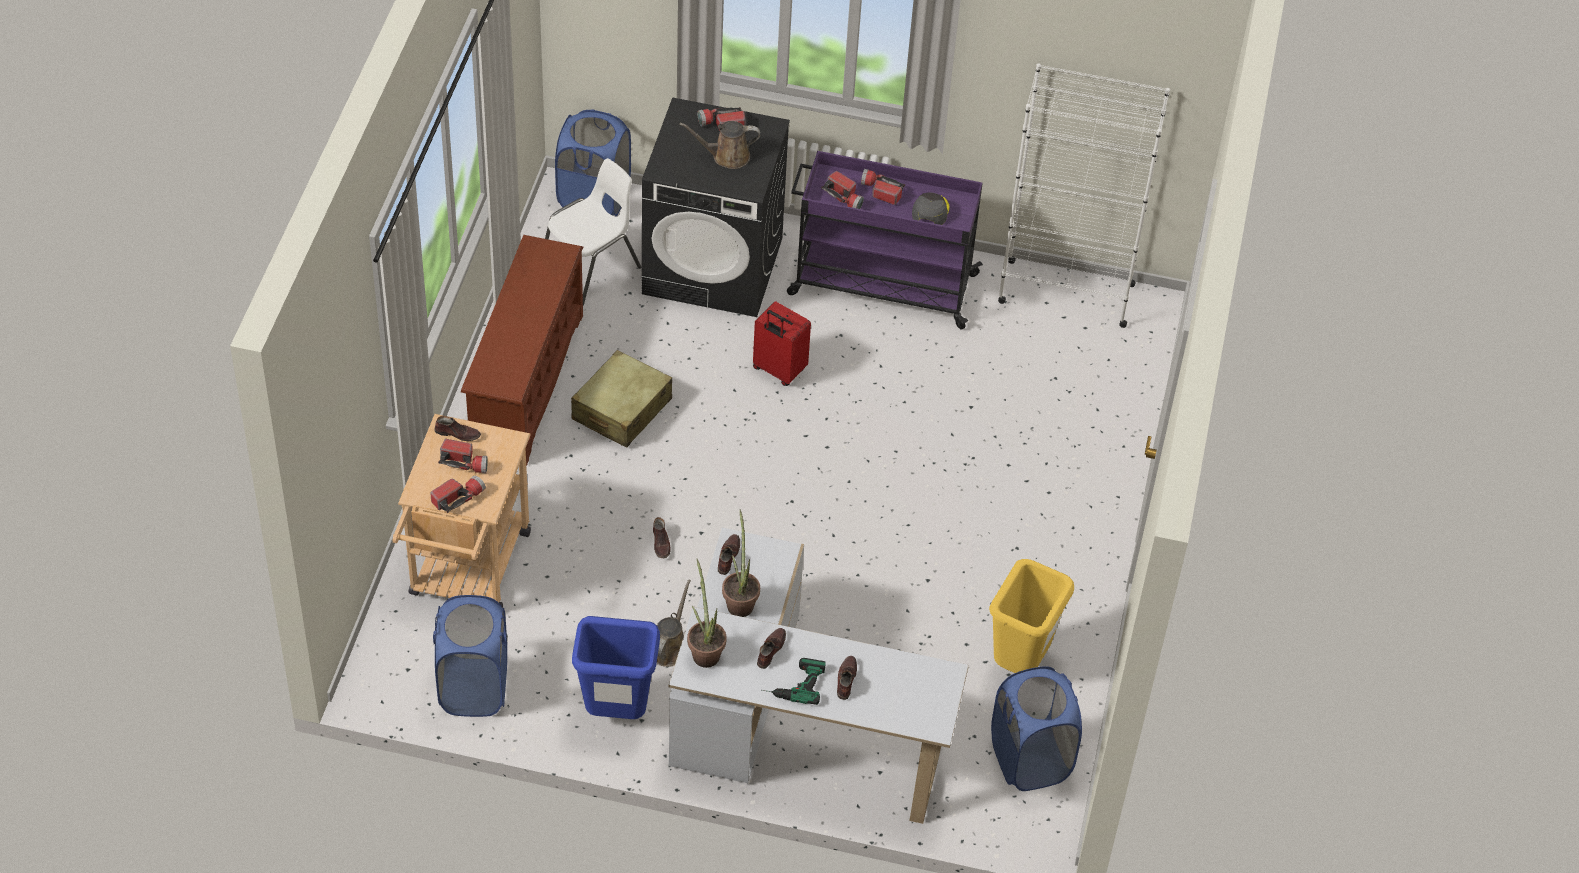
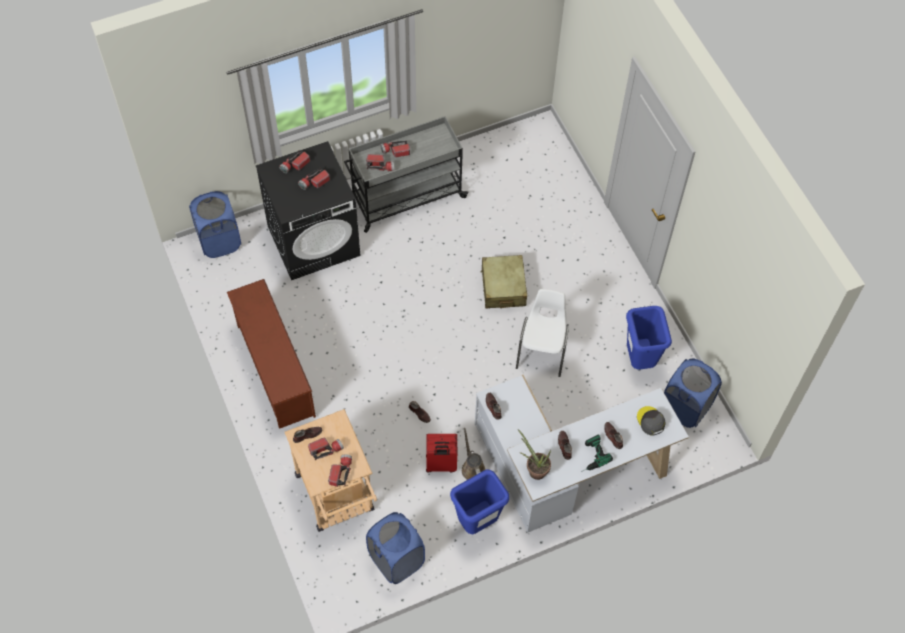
camera: 35 degrees left, 10 degrees up
(592, 268) = (252, 281): white chair -> white chair (542, 349)
(621, 410) = (337, 353): beige suitcase -> beige suitcase (503, 287)
(727, 156) = (314, 182): brown watering can -> flashlight
(740, 601) = (520, 428): potted plant -> none
(778, 370) = (396, 278): red suitcase -> red suitcase (441, 464)
(880, 284) = (405, 197): purple cart -> grey cart
(930, 211) = (429, 147): grey cap -> grey cap (650, 421)
(1019, 664) = (639, 360): yellow trash can -> blue trash can
(1065, 293) = (496, 146): white bookcase -> none

